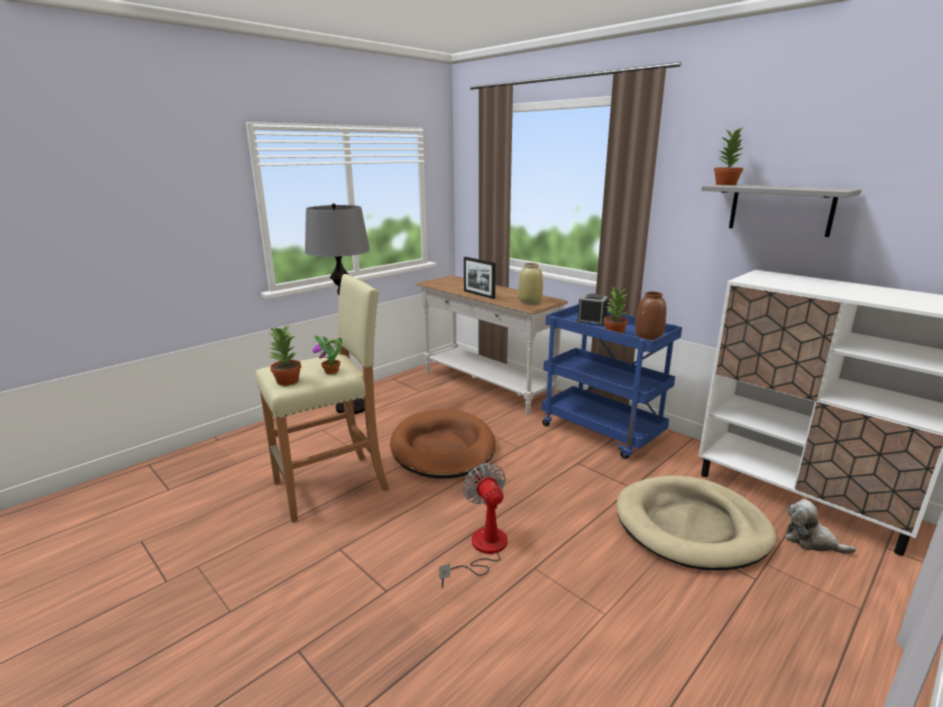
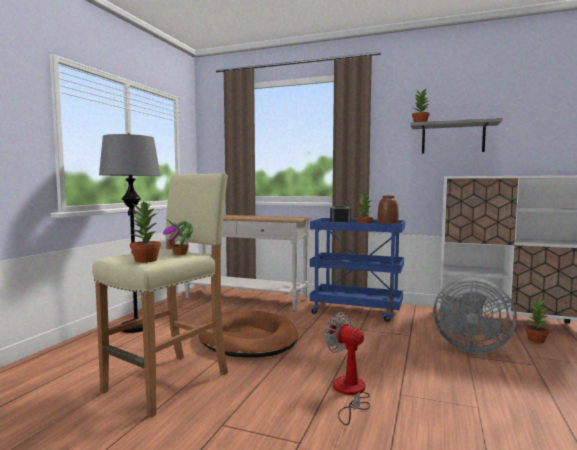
camera: 25 degrees left, 15 degrees down
(479, 294) = (242, 217): picture frame -> none
(530, 302) = (287, 218): beige vase -> none
(691, 526) = (468, 347): beige dog bed -> grey fan
(811, 541) = (536, 340): plush toy -> potted plant

